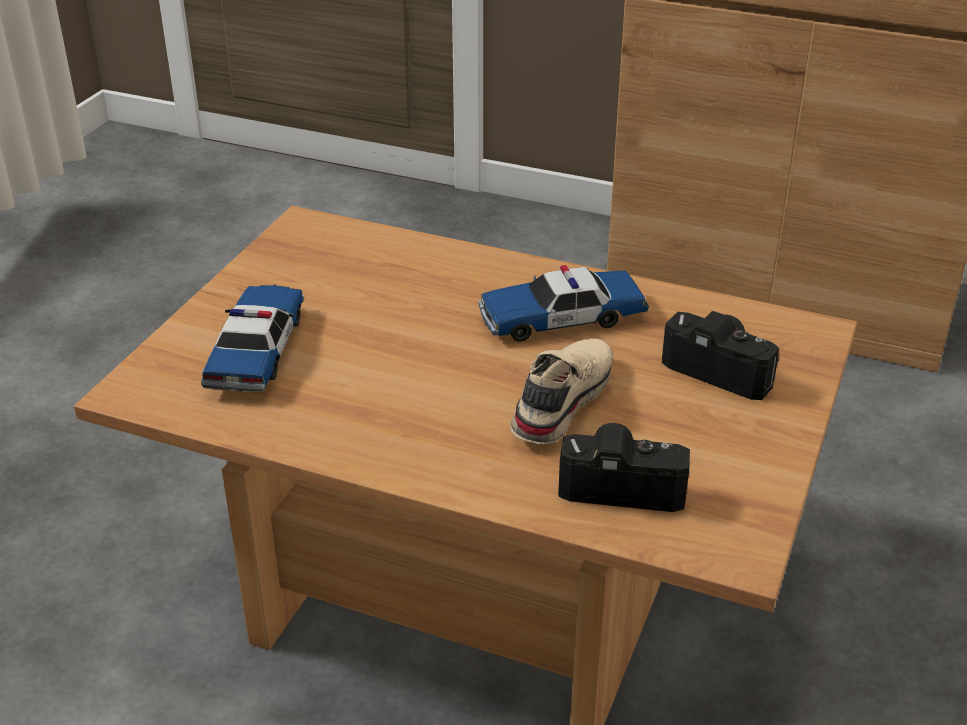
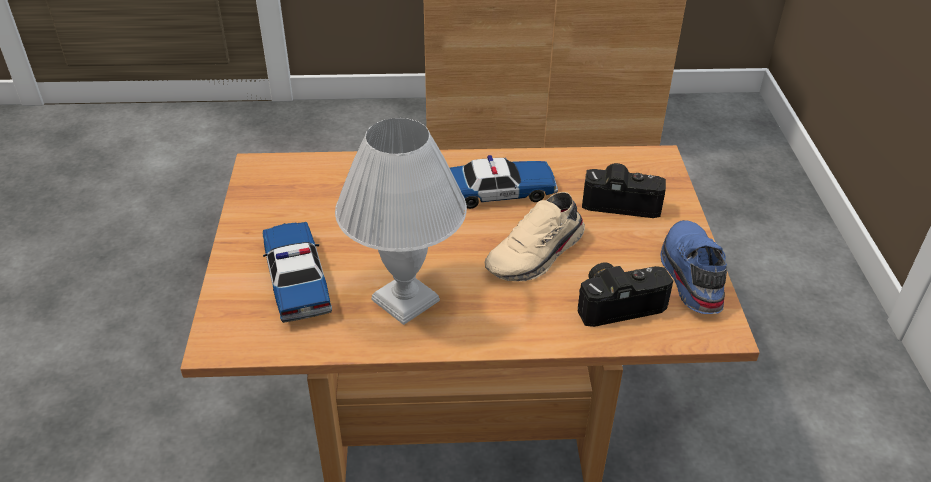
camera: 25 degrees left, 5 degrees up
(363, 405) = (406, 299): none -> white table lamp
(559, 401) = (537, 255): beige shoe -> beige shoe turned 135 degrees counterclockwise
(561, 318) = (495, 193): toy car -> toy car turned 150 degrees counterclockwise
(748, 479) = (689, 275): none -> blue shoe

